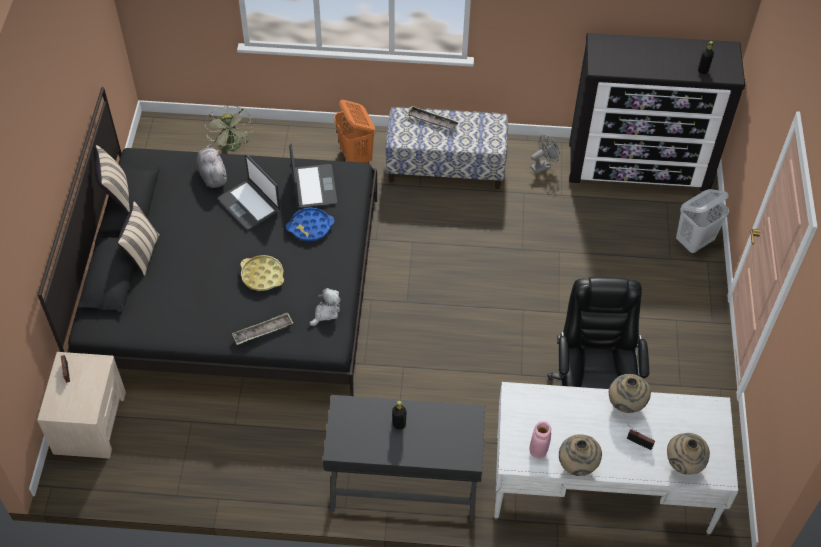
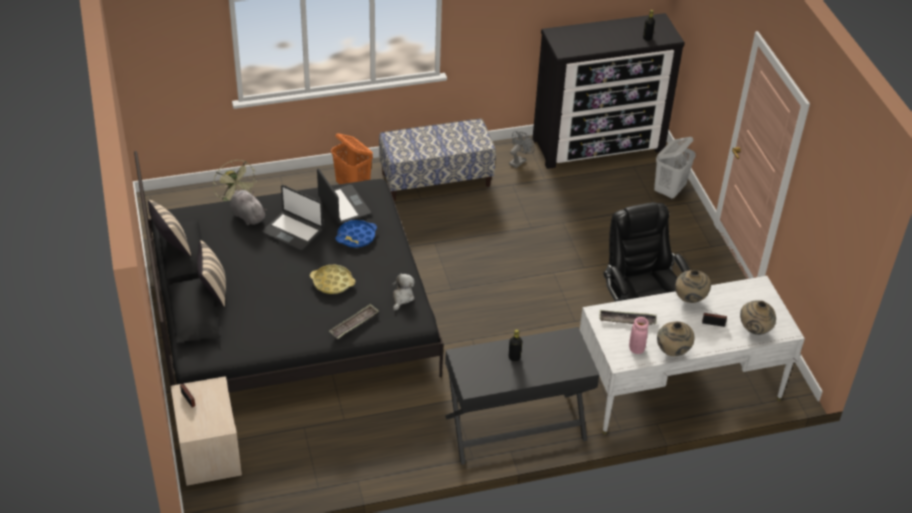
camera: 20 degrees left, 10 degrees down
(432, 120) = (421, 135): tray -> tray (627, 320)

